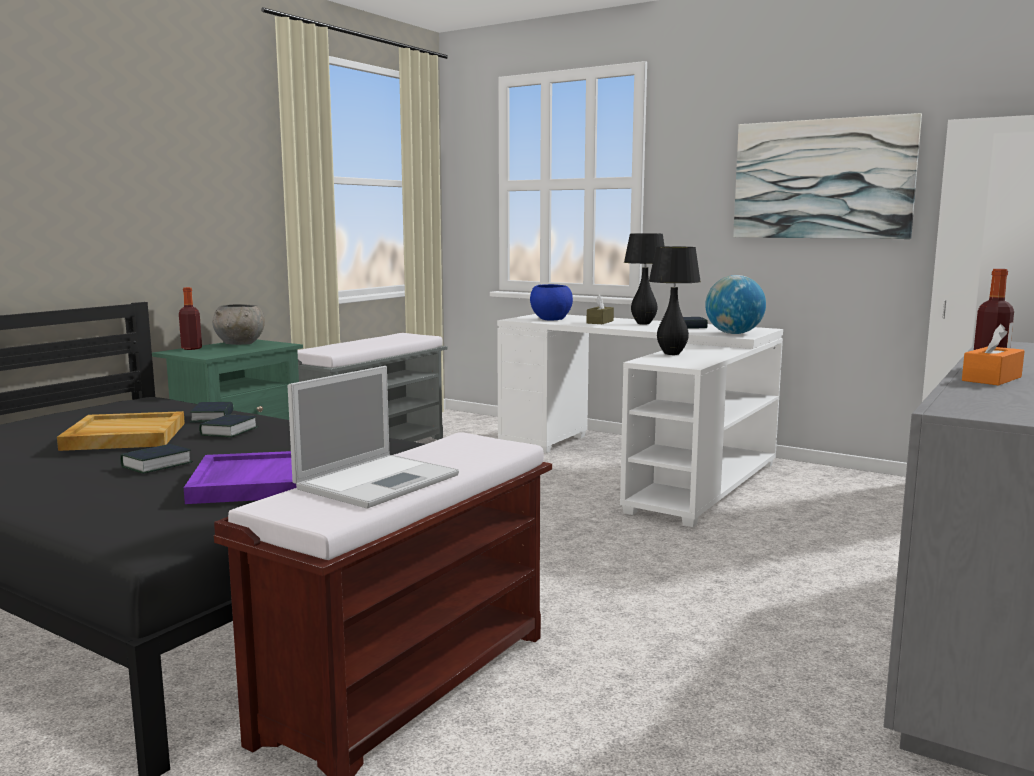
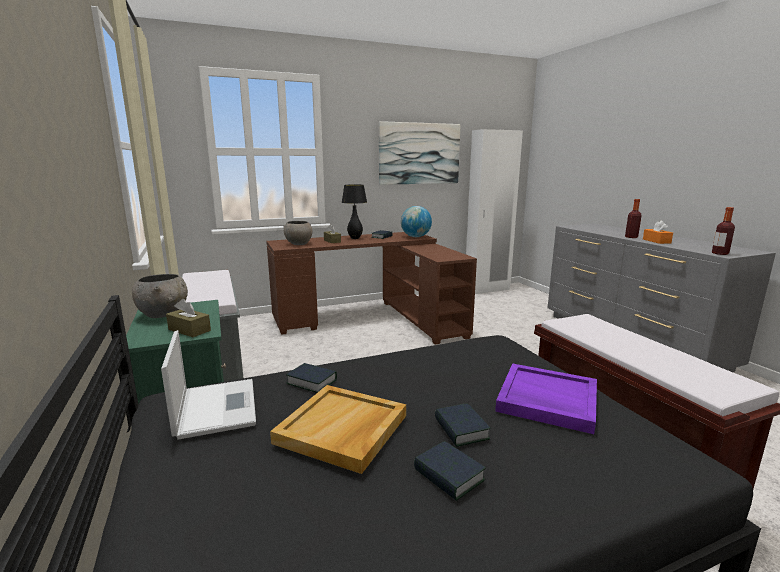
camera: 55 degrees left, 5 degrees up
(191, 348) = (143, 332): bottle -> bottle (720, 253)
(210, 353) = (189, 330): none -> brown tissue box
(229, 431) = (377, 384): book -> book (448, 475)
(379, 481) = (660, 357): laptop -> laptop (216, 407)
(550, 319) = (298, 244): blue bowl -> grey bowl
(644, 465) = (374, 318): white desk -> brown desk
(672, 354) = (428, 253): black table lamp -> none

